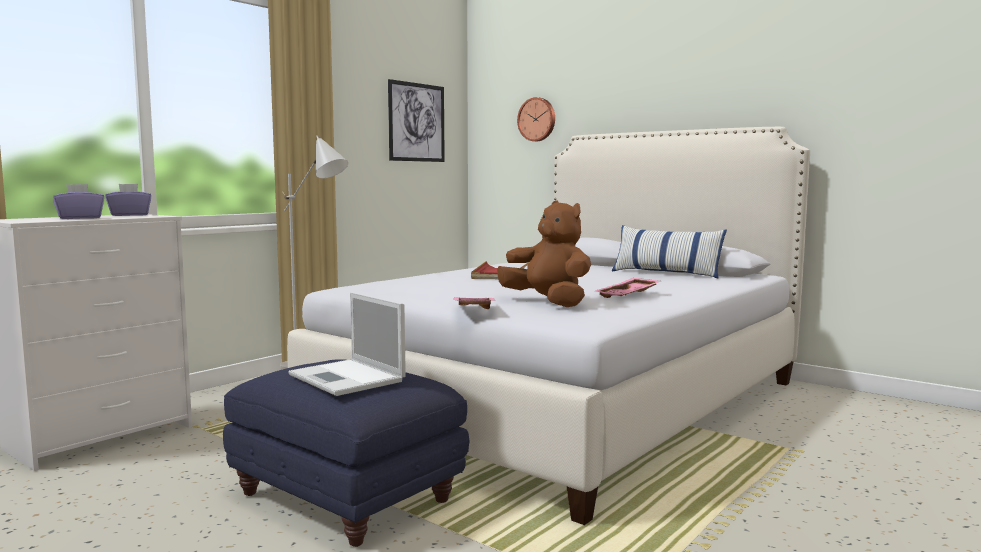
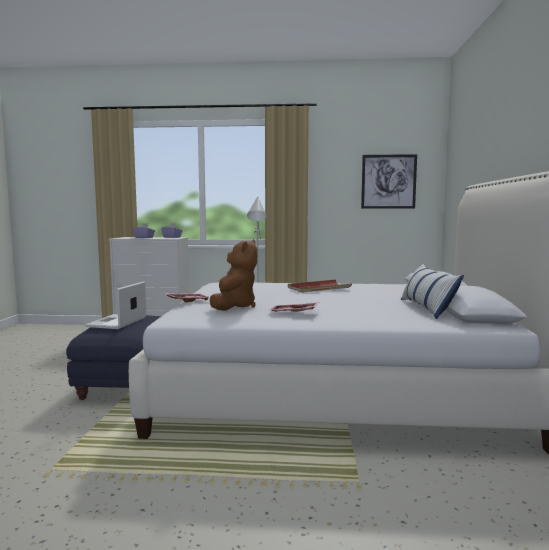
camera: 55 degrees right, 0 degrees up
(537, 119) = (466, 173): wall clock -> none

